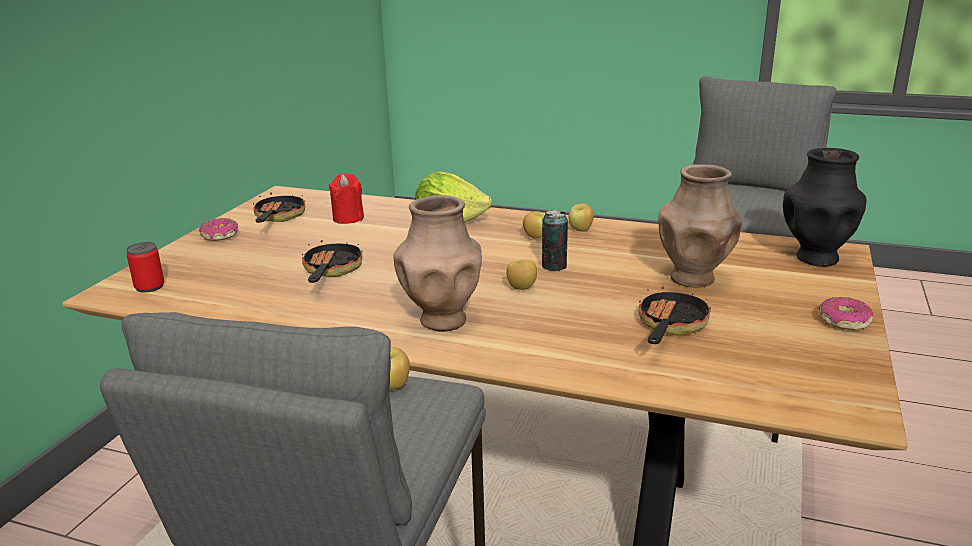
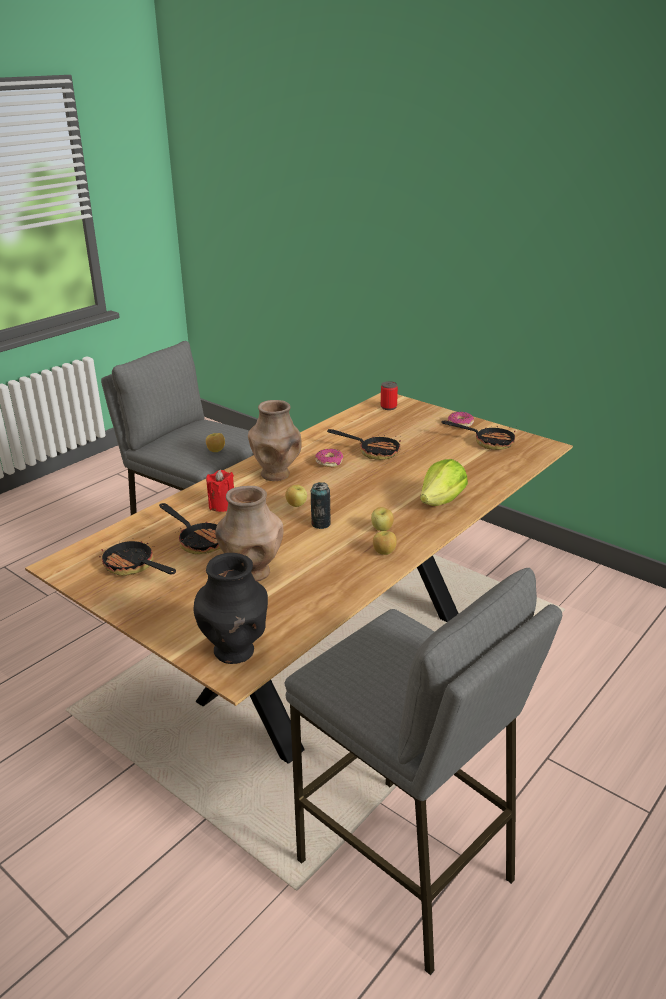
camera: 110 degrees right, 5 degrees up
(348, 218) = (472, 465): red candle -> red candle (222, 505)
(779, 351) = (134, 567): none -> frying pan
(843, 321) = (136, 609): donut -> donut (329, 462)

